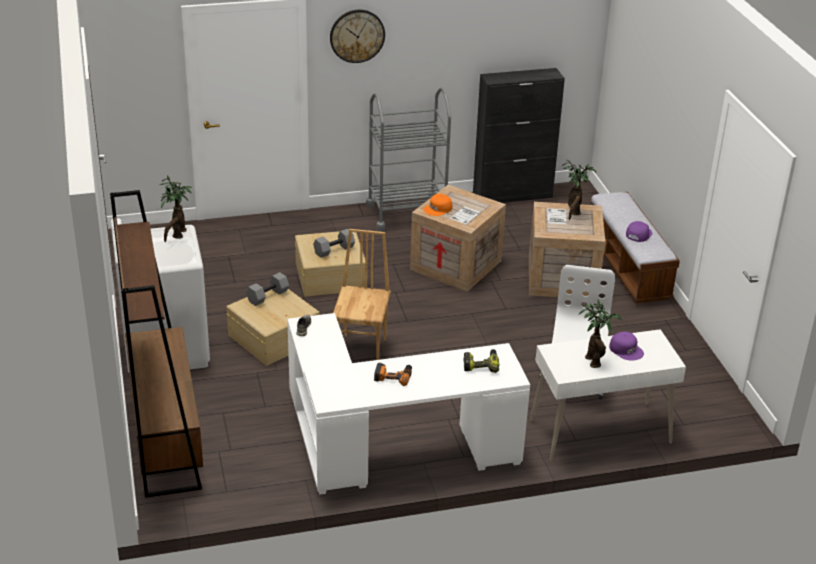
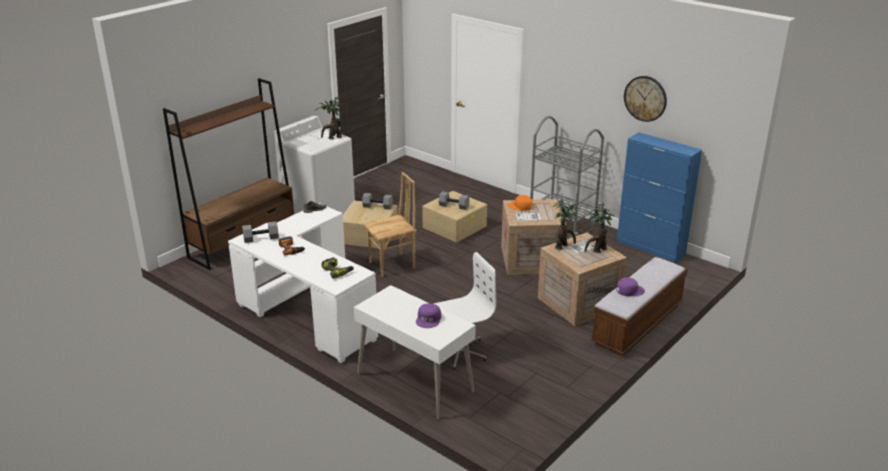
camera: 55 degrees right, 5 degrees down
(342, 388) = (261, 239): none -> grey dumbbell
(357, 35) = (554, 69): wall clock -> wall clock (645, 98)
(513, 195) = (651, 248): black cabinet -> blue cabinet
(593, 360) = (399, 310): potted plant -> potted plant (563, 246)

